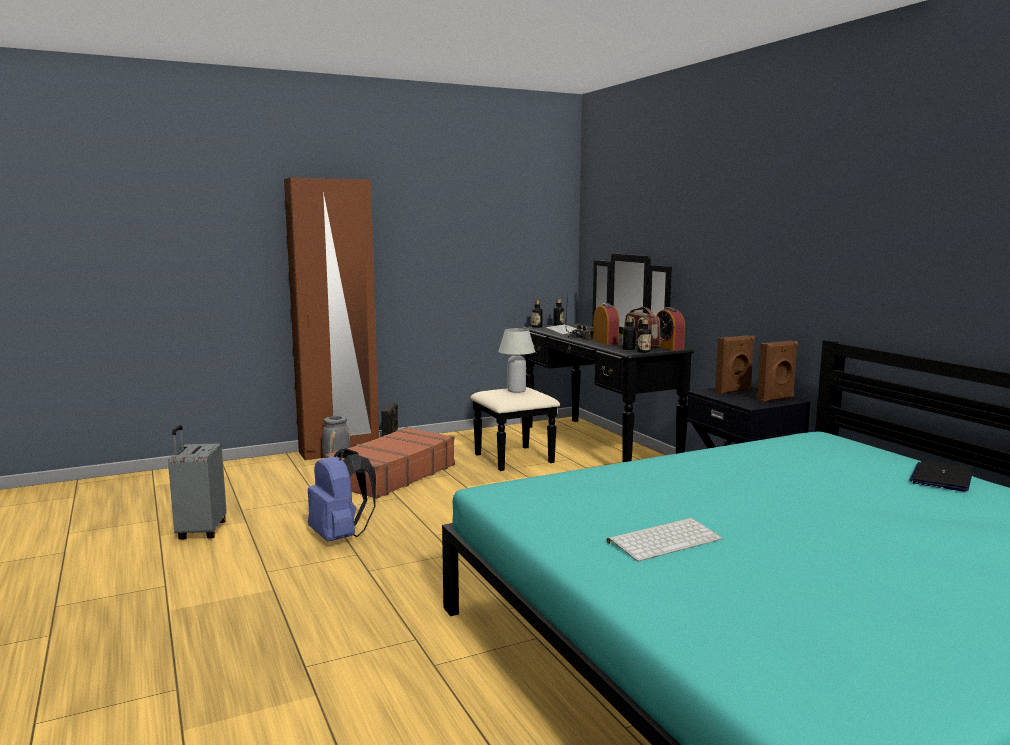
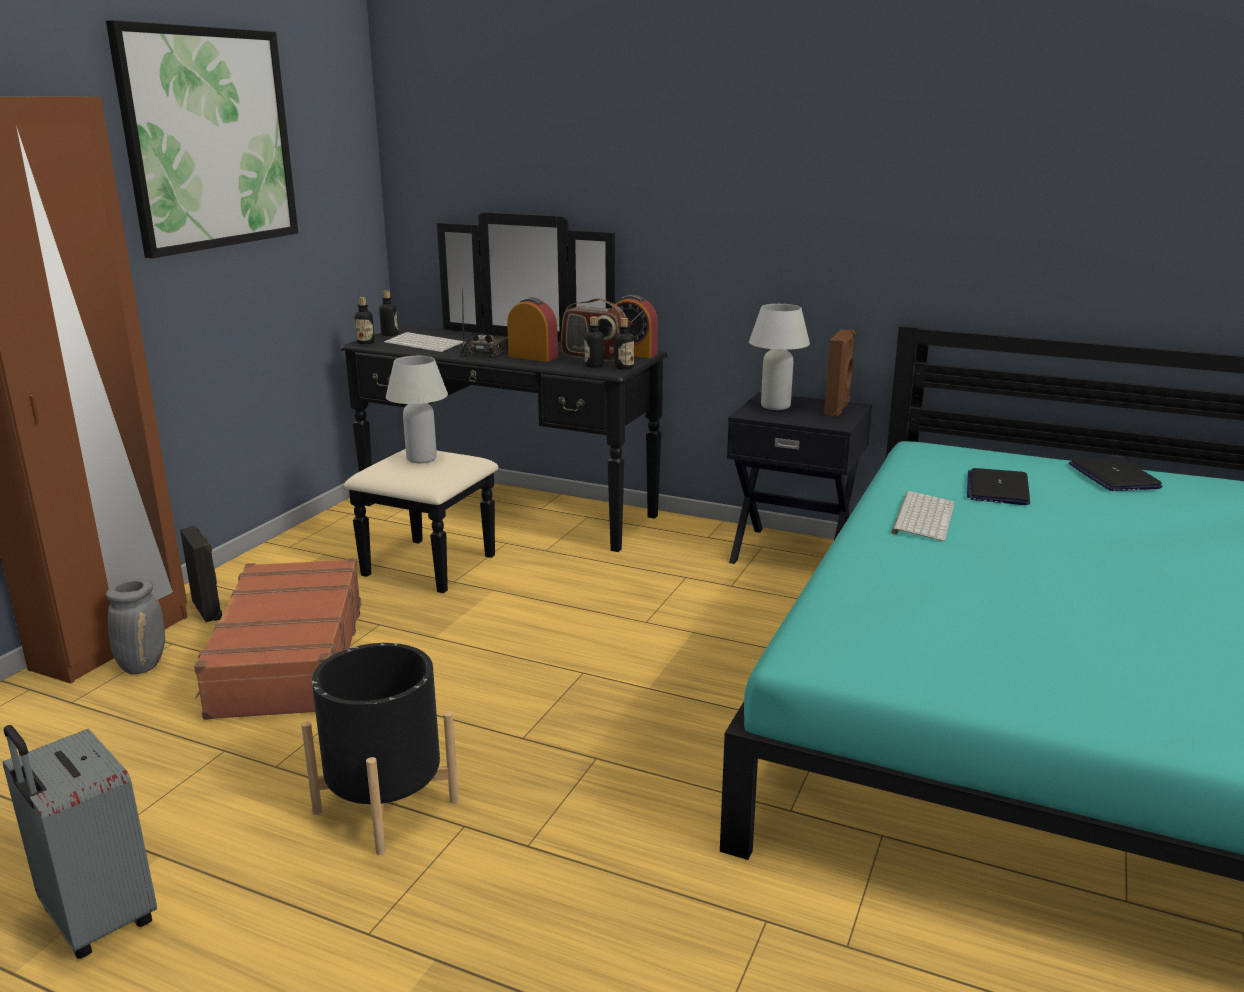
camera: 40 degrees left, 10 degrees up
(340, 537) = (386, 806): blue backpack -> black planter
(452, 205) = (209, 139): none -> picture
(664, 540) = (1109, 654): keyboard -> keyboard (922, 517)
(734, 391) = (775, 406): brown speaker -> white table lamp
(816, 462) = (997, 488): none -> laptop

